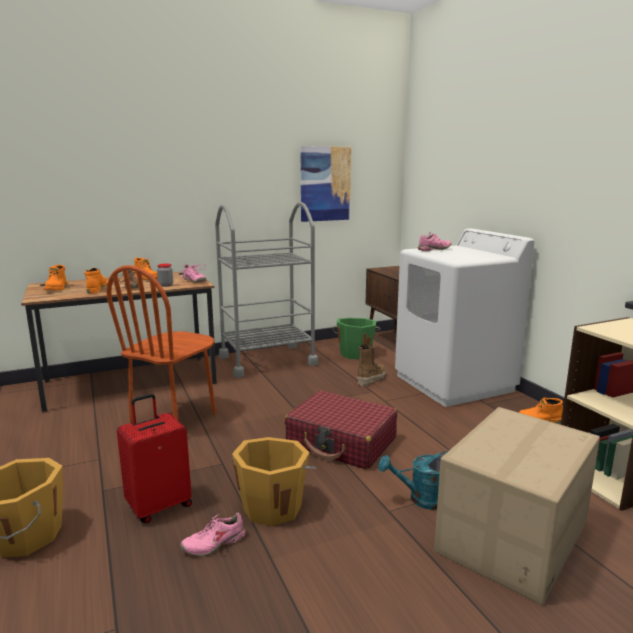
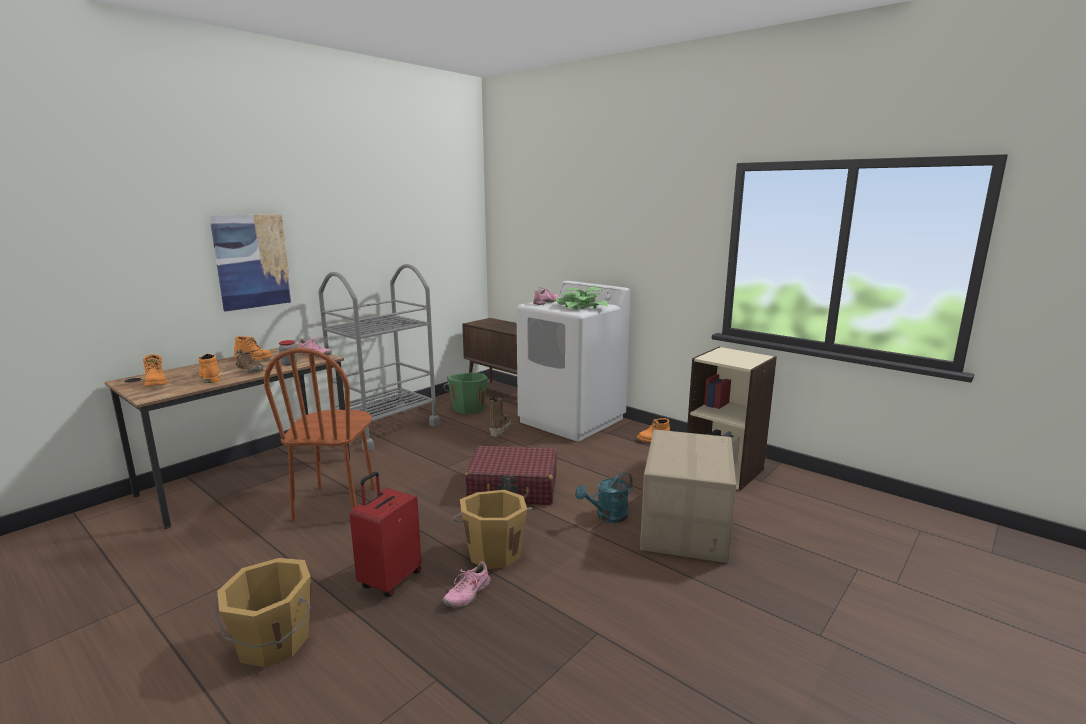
camera: 25 degrees left, 0 degrees up
(325, 184) = (419, 243): picture -> picture (252, 261)
(467, 256) = (581, 307): none -> potted plant

